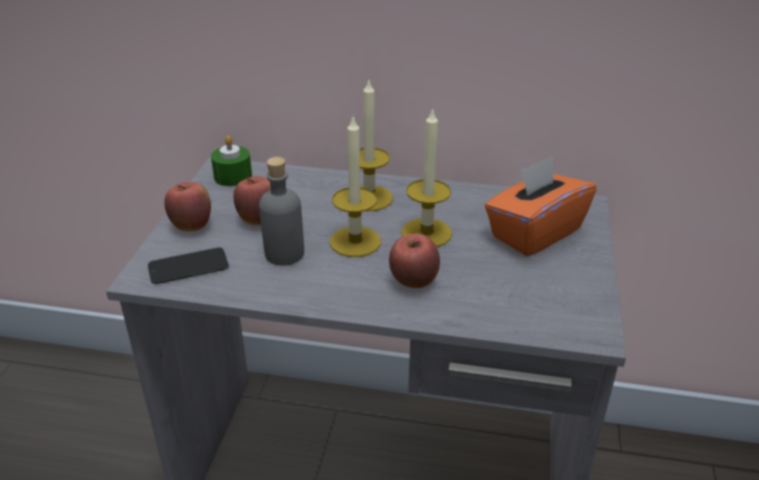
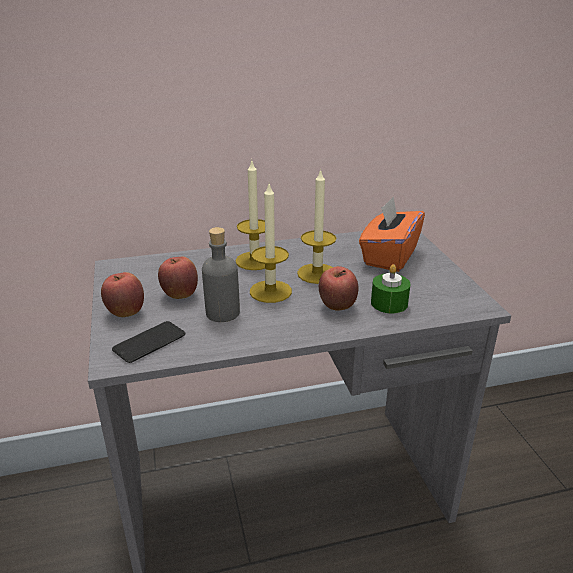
camera: 25 degrees left, 5 degrees down
(233, 176) = (129, 269): green candle -> green candle (389, 303)

